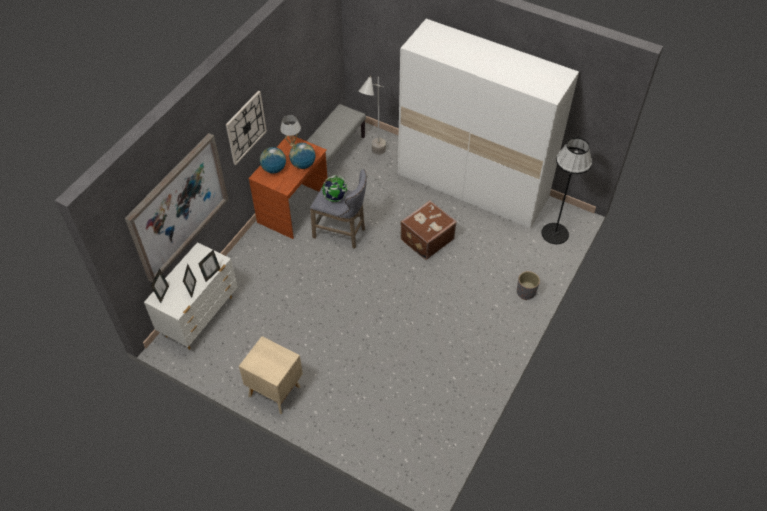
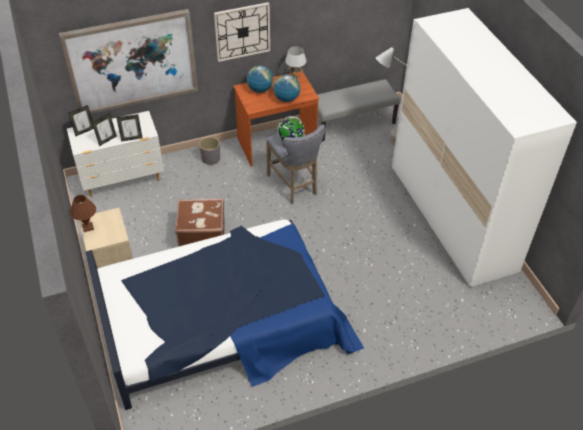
camera: 40 degrees right, 5 degrees down
(255, 368) = (87, 227): none -> brown table lamp
(396, 367) = (221, 319): none -> bed
(426, 239) = (360, 234): brown suitcase -> brown suitcase (202, 235)
(526, 292) = (405, 338): grey planter -> grey planter (211, 159)
(555, 233) = (492, 307): black floor lamp -> none

